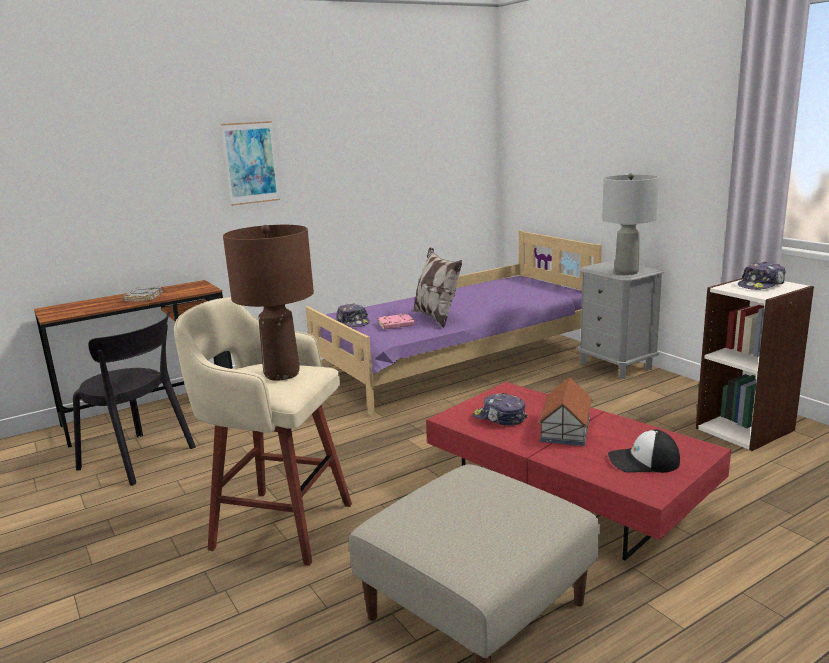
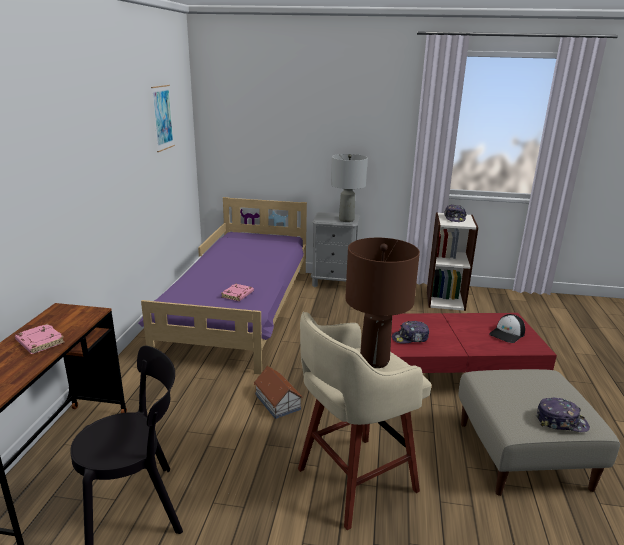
camera: 50 degrees left, 5 degrees up
(143, 297) = (39, 342): grey book -> pink book
(251, 163) = (71, 169): picture -> picture (162, 118)
(353, 322) = (199, 302): cap -> cap (561, 421)
(436, 317) = (252, 280): pillow -> none
(566, 429) = (449, 331): toy house -> toy house (277, 401)

